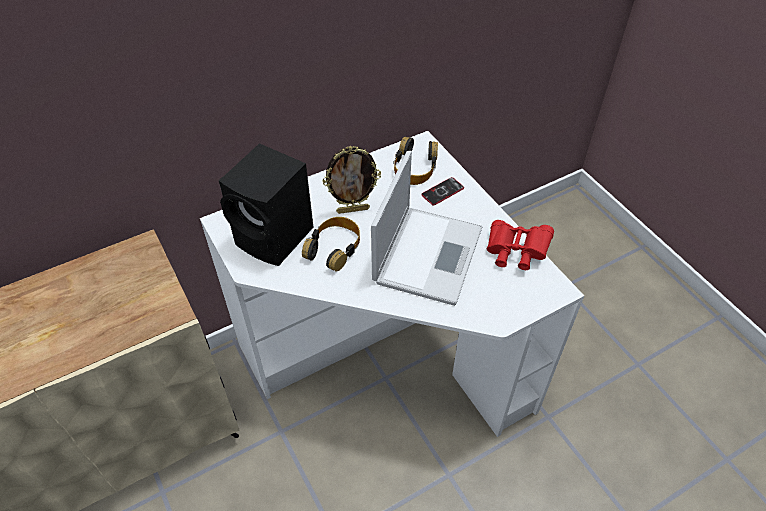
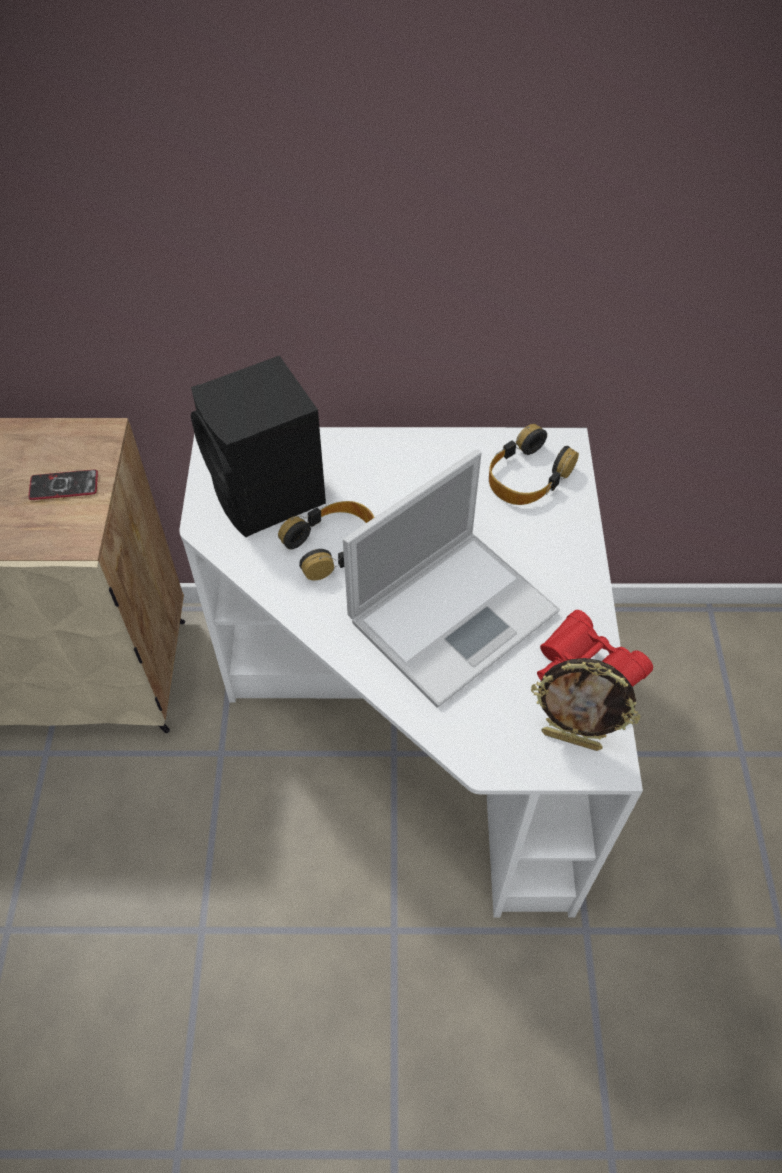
camera: 30 degrees right, 5 degrees up
(353, 209) = (396, 502): picture frame -> picture frame (571, 739)
(442, 192) = (541, 531): phone -> phone (64, 486)

